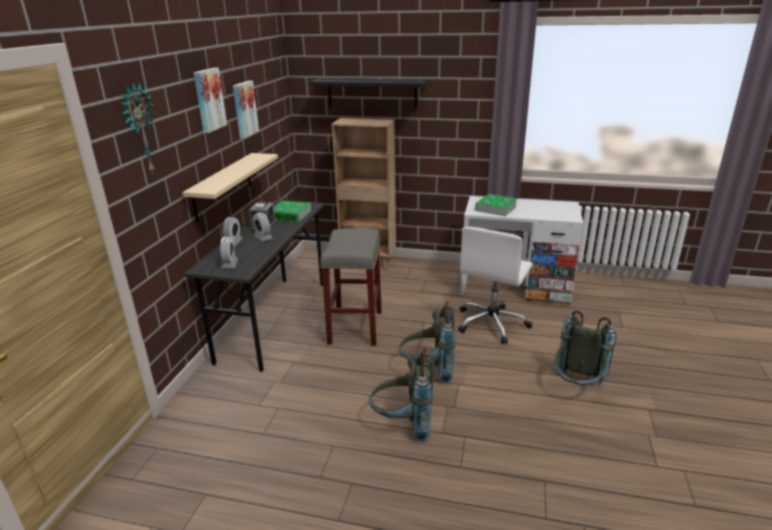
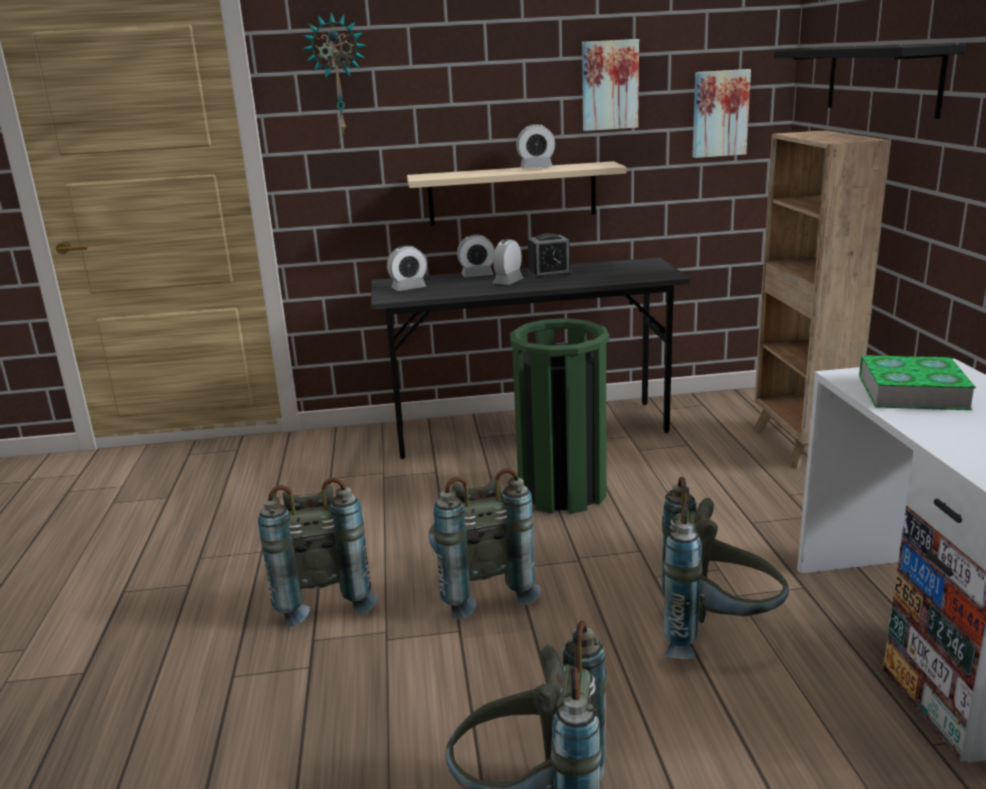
camera: 70 degrees right, 5 degrees down
(208, 100) = (505, 56): picture -> picture (719, 113)
(237, 166) = (536, 168): none -> alarm clock
(291, 215) = (611, 275): book -> none
(356, 328) = (562, 492): grey stool -> green trash can
(492, 323) = (716, 635): white office chair -> grey backpack

